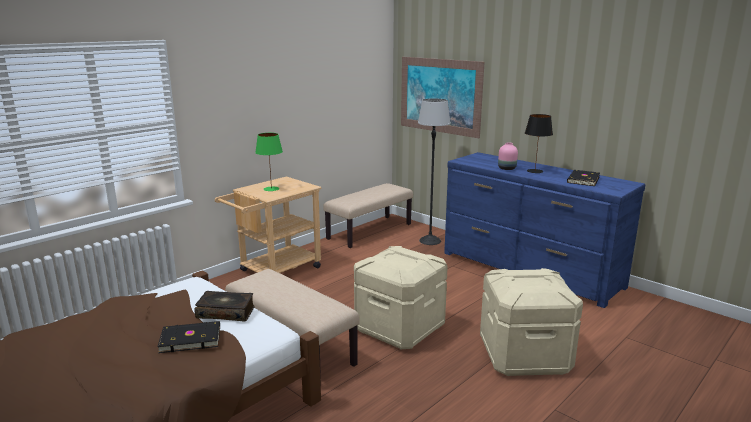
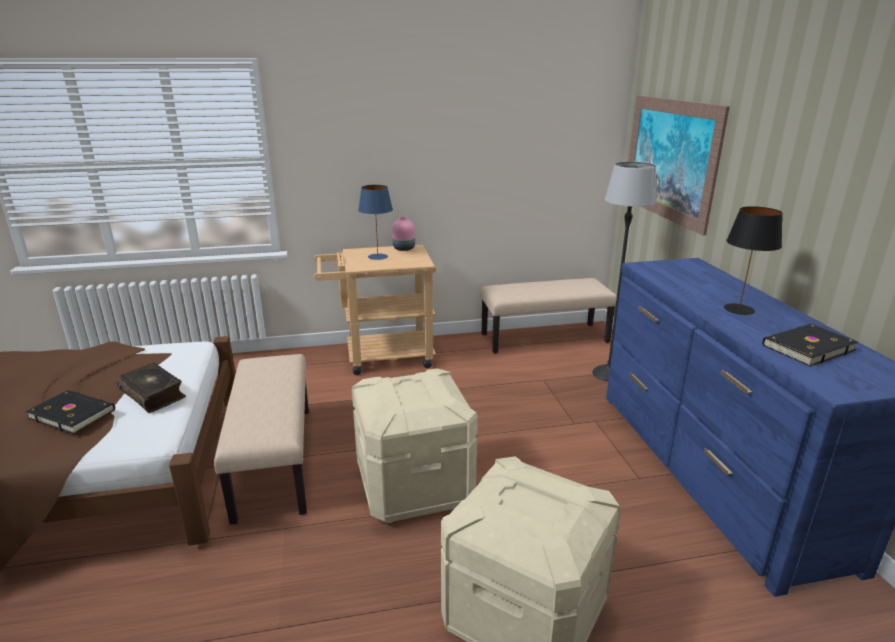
camera: 35 degrees right, 5 degrees up
(271, 189) = (378, 256): green table lamp -> blue table lamp
(507, 168) = (696, 294): pink vase -> pink vase (404, 249)

